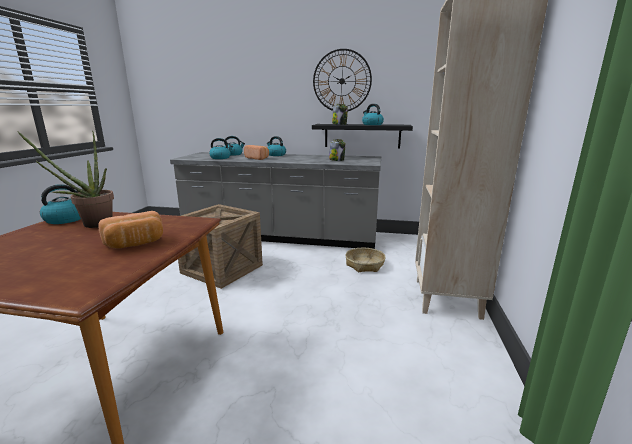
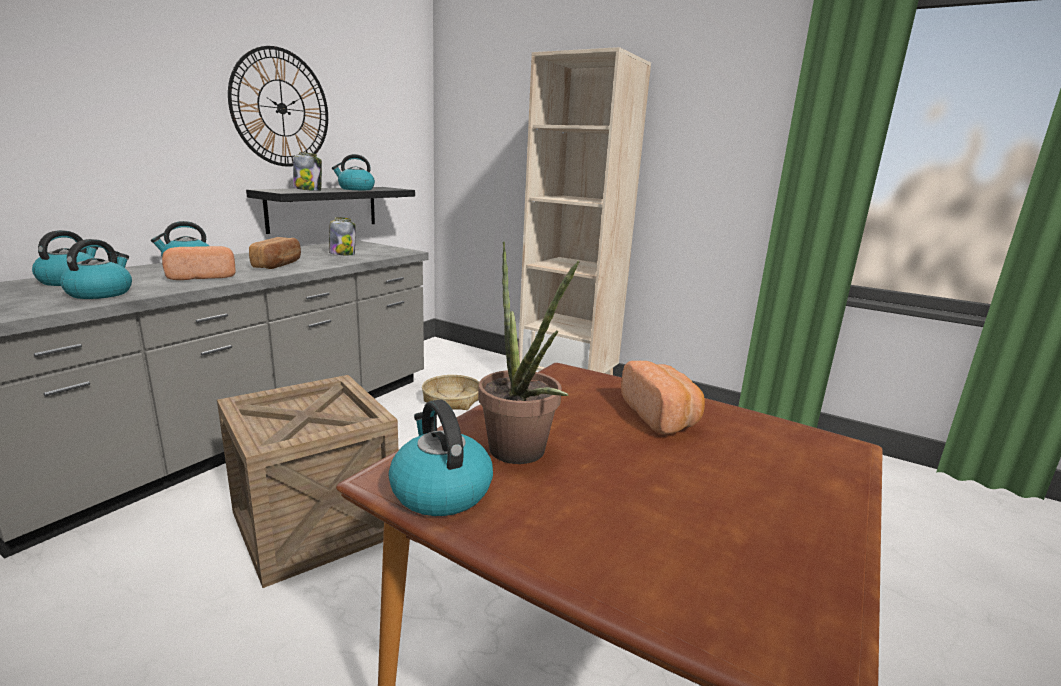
camera: 70 degrees left, 0 degrees up
(295, 159) = (279, 264): none -> bread

